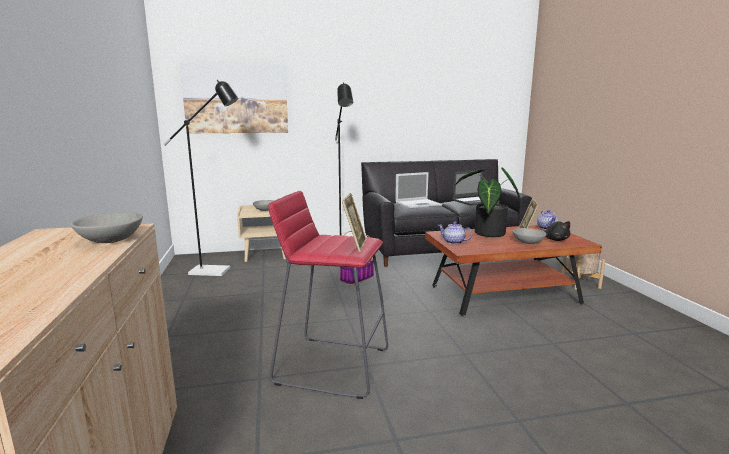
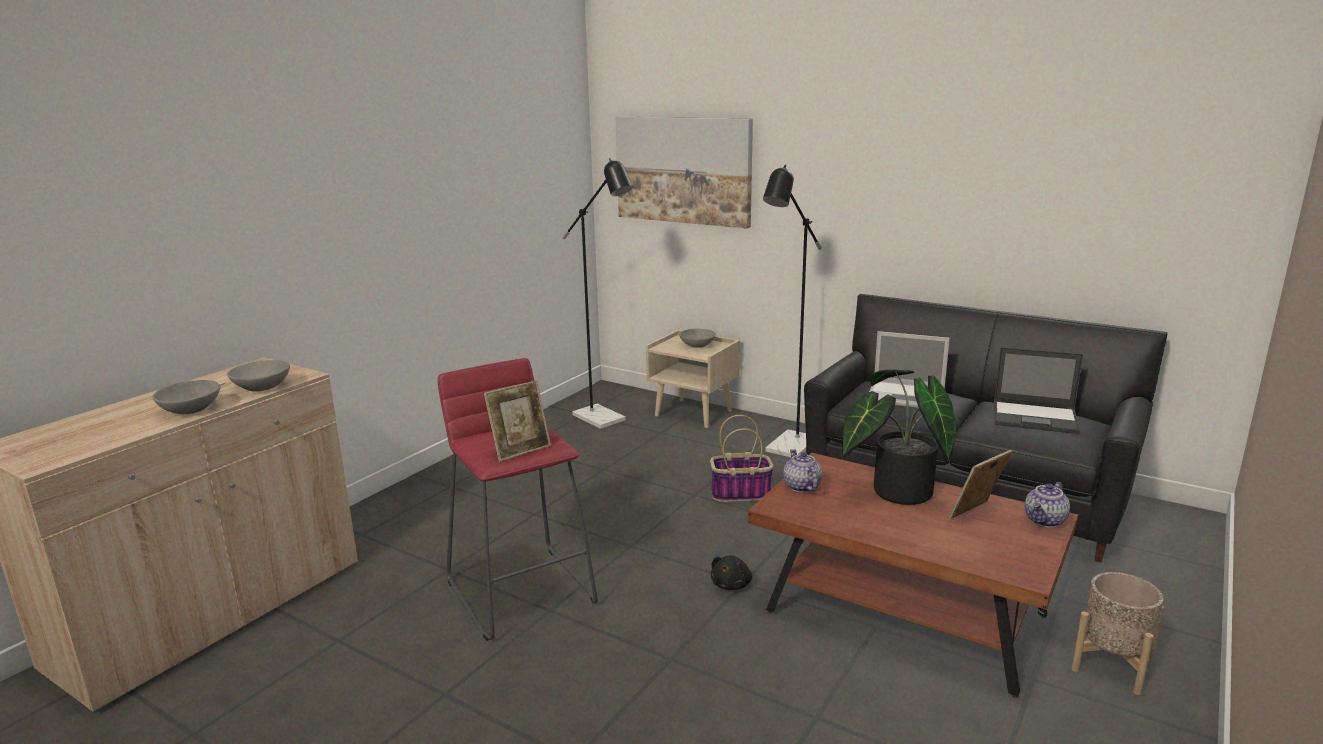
camera: 45 degrees right, 5 degrees up
(528, 242) = (920, 533): grey bowl -> grey bowl (191, 410)
(555, 240) = (988, 548): black plush toy -> black plush toy (732, 584)

